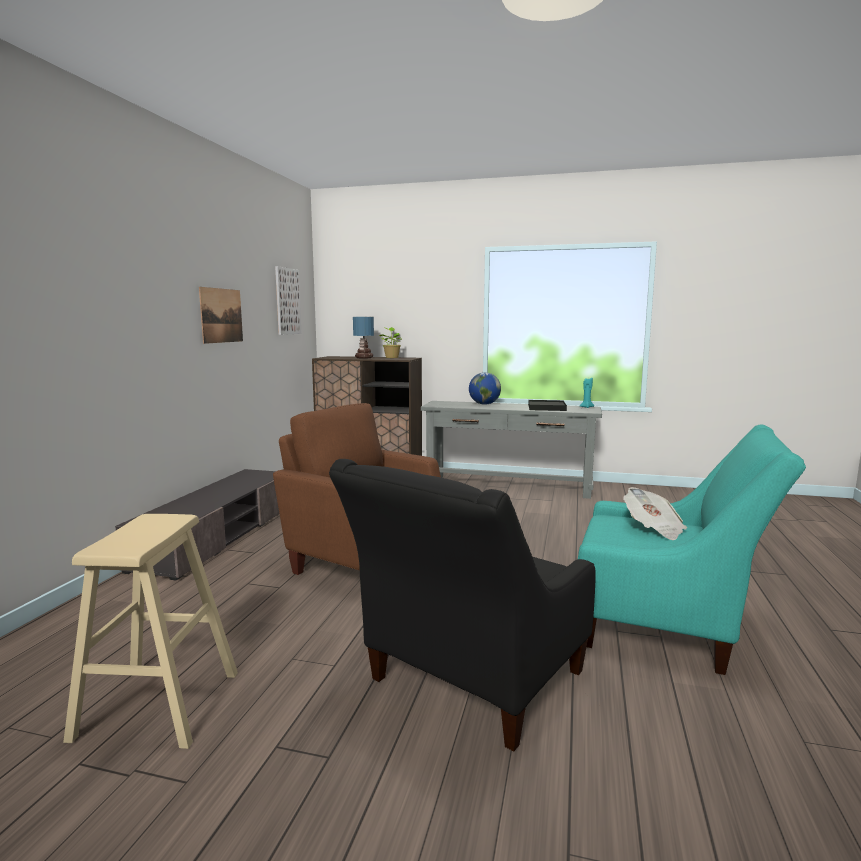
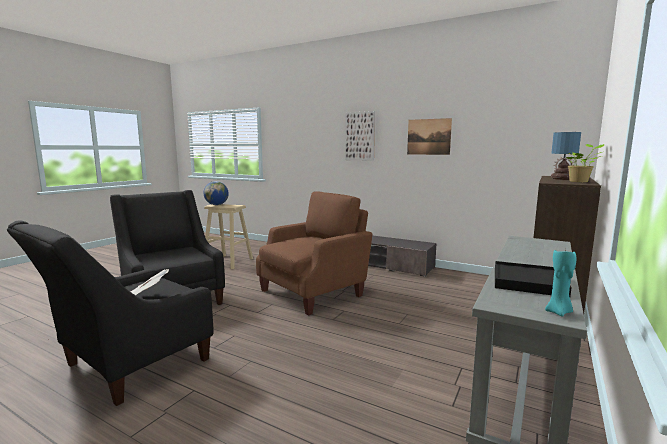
camera: 105 degrees right, 0 degrees up
(287, 301) = (530, 121): picture -> picture (360, 136)
(484, 404) = (547, 256): globe -> globe (216, 205)
(668, 626) = (128, 367): turquoise armchair -> black armchair

